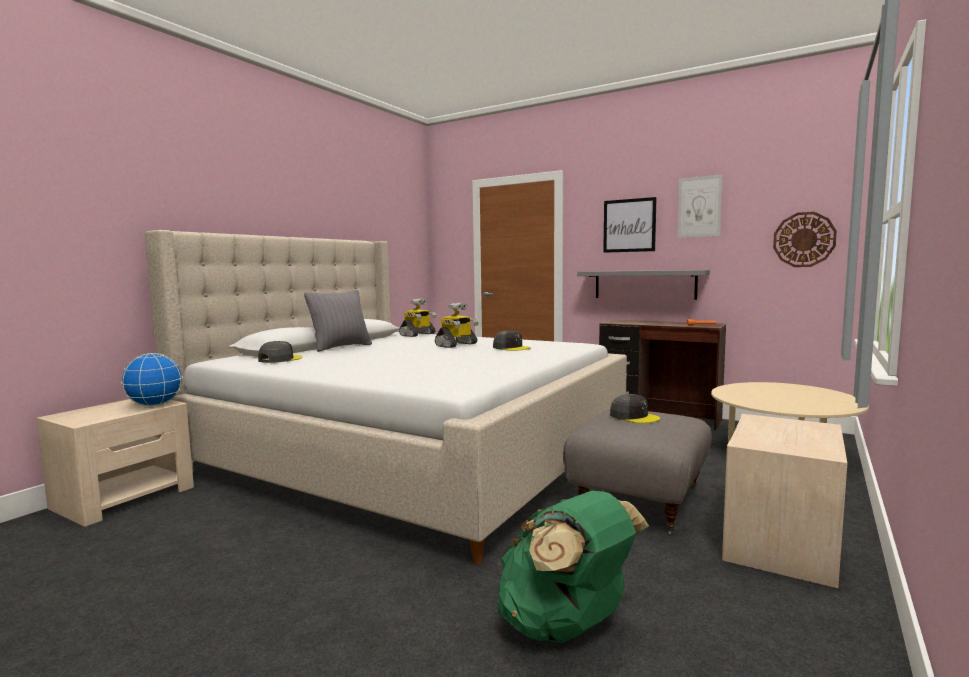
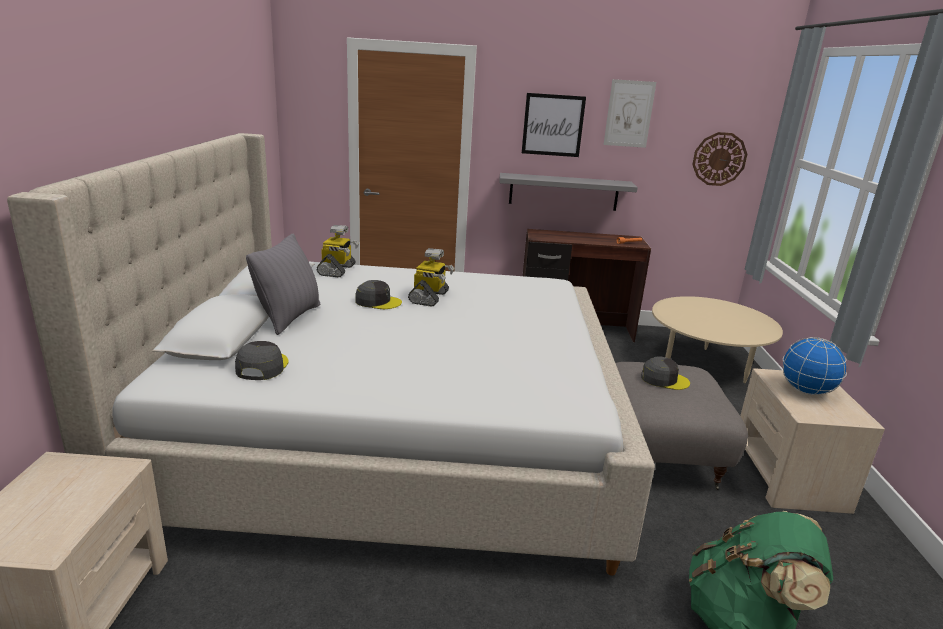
camera: 30 degrees left, 15 degrees up
(154, 405) = (106, 477): globe -> globe (806, 391)
(511, 348) = (499, 300): grey cap -> grey cap (378, 301)

